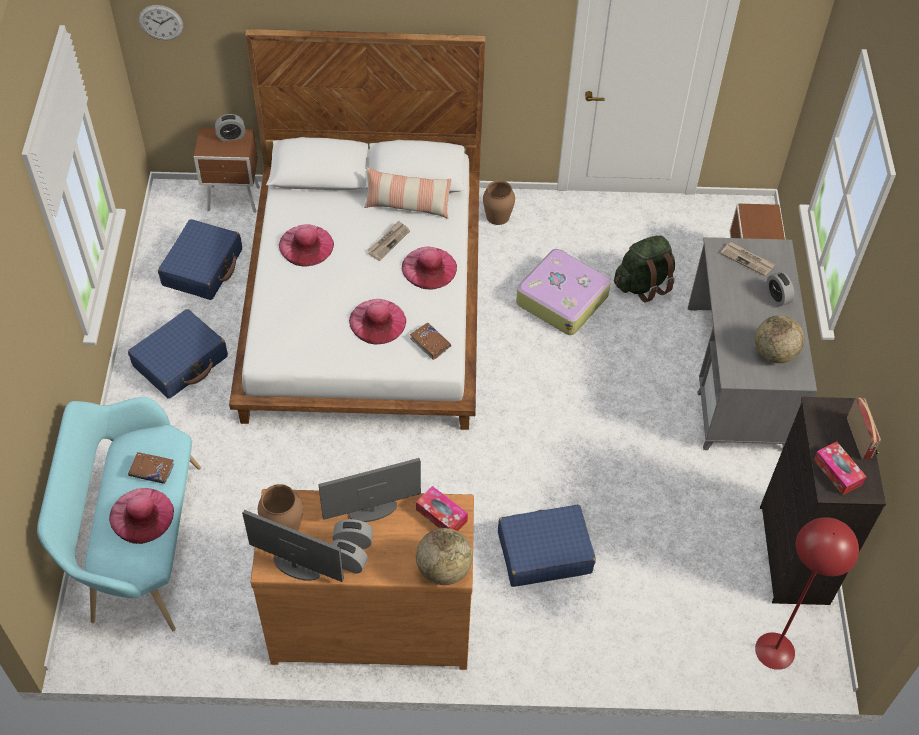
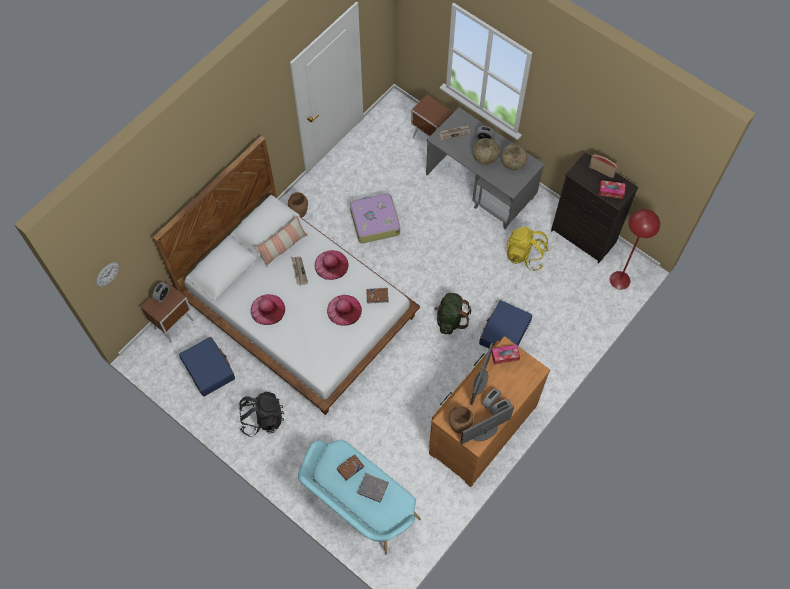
camera: 50 degrees left, 10 degrees up
(141, 515) = (373, 488): pink hat -> grey book
(181, 361) = (262, 418): blue suitcase -> black backpack
(443, 569) = (533, 374): globe -> globe (484, 158)
(643, 284) = (396, 182): green backpack -> green backpack (450, 319)
(689, 499) = (525, 255): none -> yellow backpack

